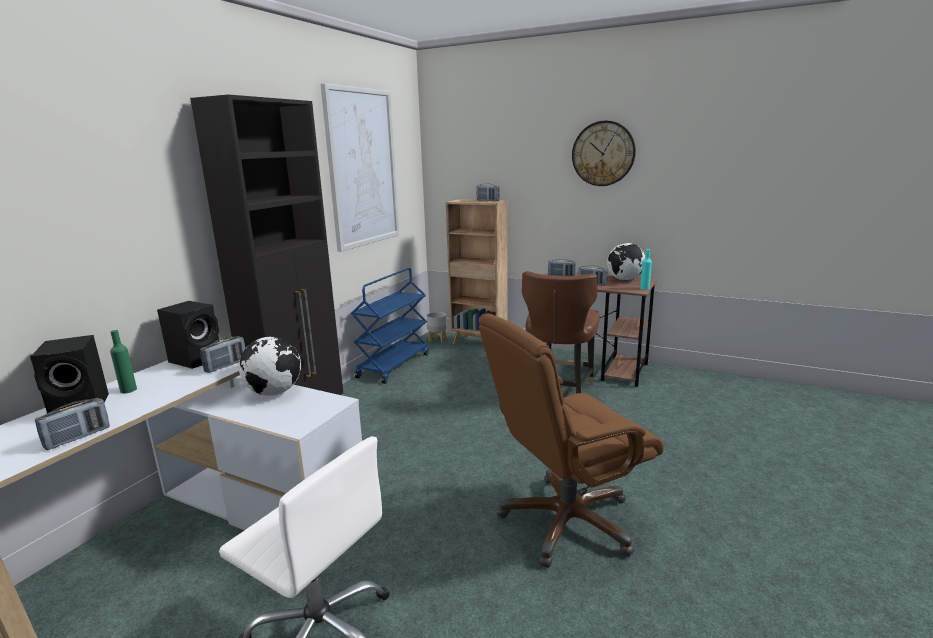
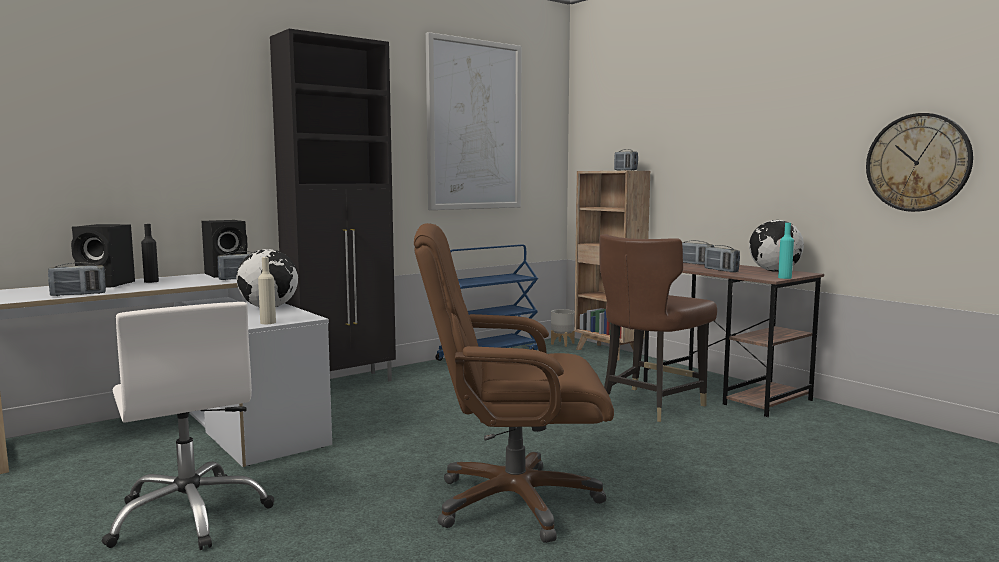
camera: 25 degrees right, 10 degrees down
(128, 390) = (151, 281): green bottle -> black bottle
(310, 419) = (268, 322): none -> beige bottle
(603, 153) = (760, 106): wall clock -> wall clock (918, 162)

